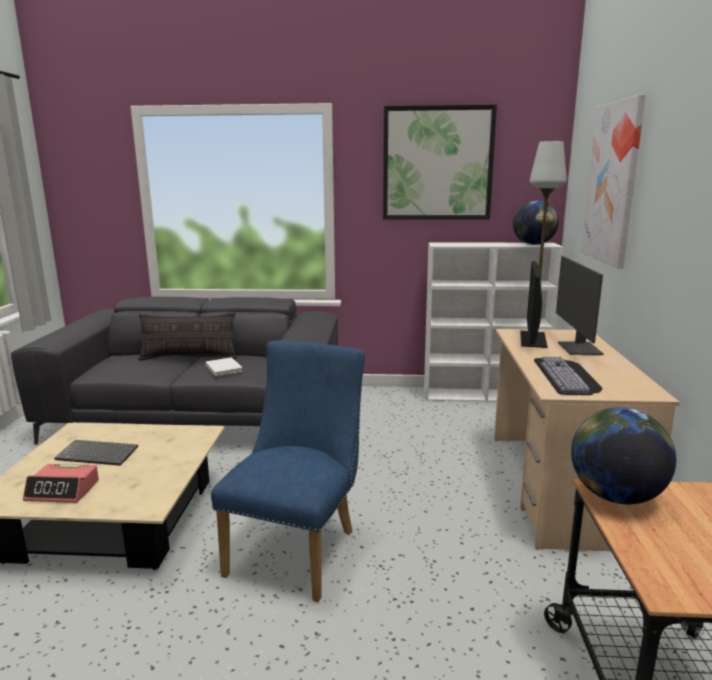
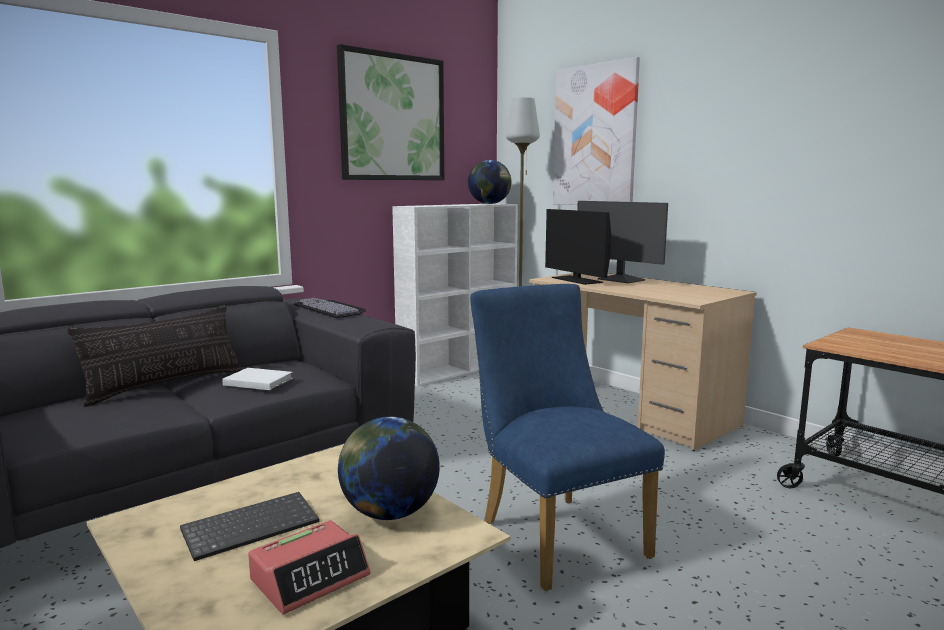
camera: 45 degrees left, 5 degrees down
(568, 376) = (670, 293): keyboard -> keyboard (332, 308)
(615, 496) = (840, 345): globe -> globe (389, 513)

